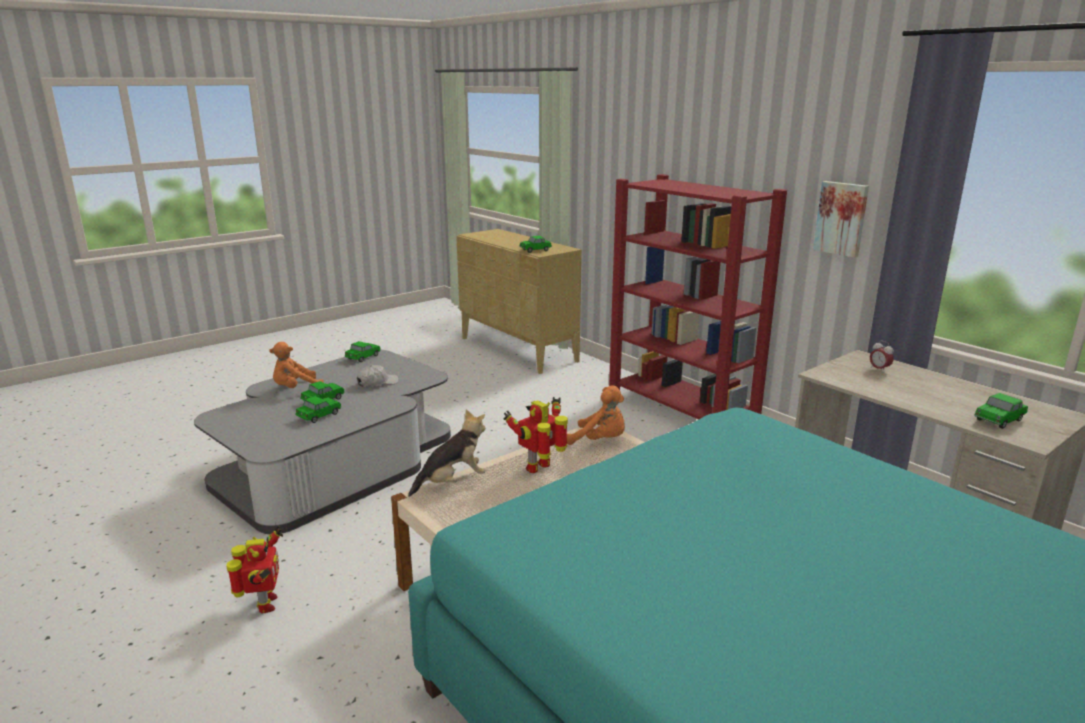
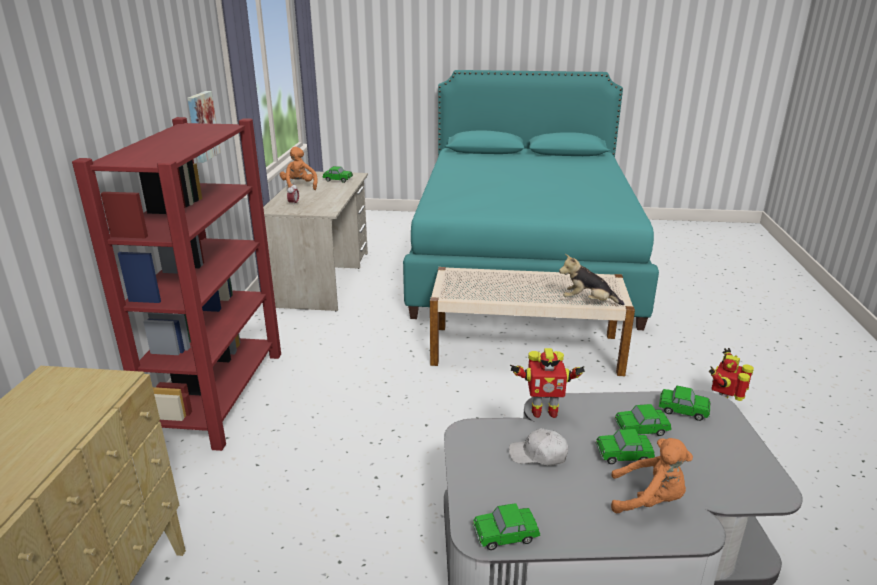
camera: 135 degrees left, 5 degrees up
(535, 250) = (86, 398): toy car -> toy car (683, 411)
(540, 468) = (524, 289): toy robot -> toy robot (543, 411)
(600, 441) = (460, 287): orange plush toy -> orange plush toy (299, 186)

